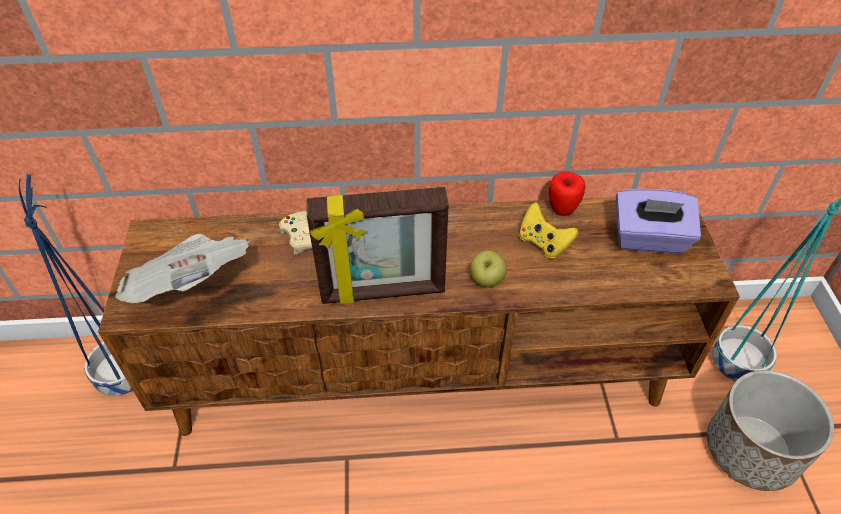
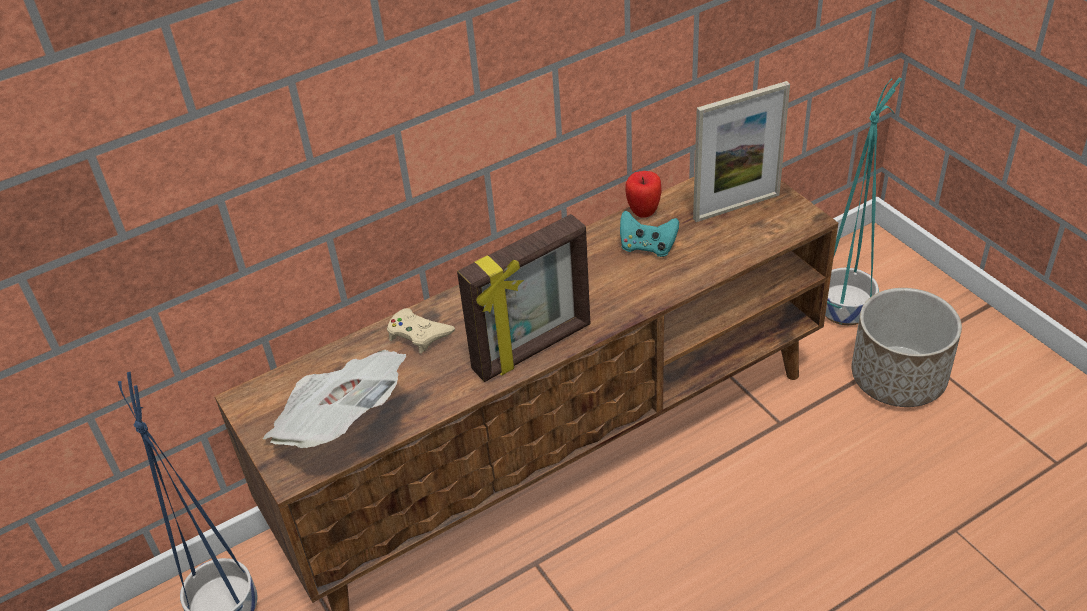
camera: 25 degrees left, 5 degrees down
(486, 281) = (620, 299): apple -> none
(543, 243) = (647, 247): yellow game controller -> turquoise game controller
(649, 239) = (736, 207): purple tissue box -> picture frame

